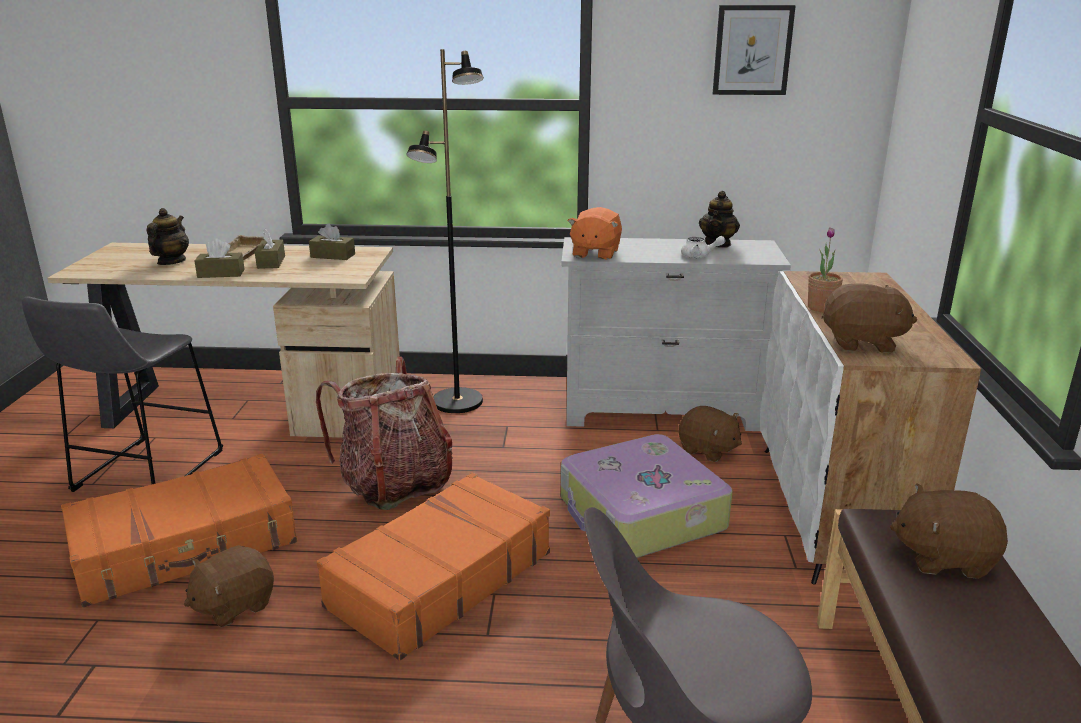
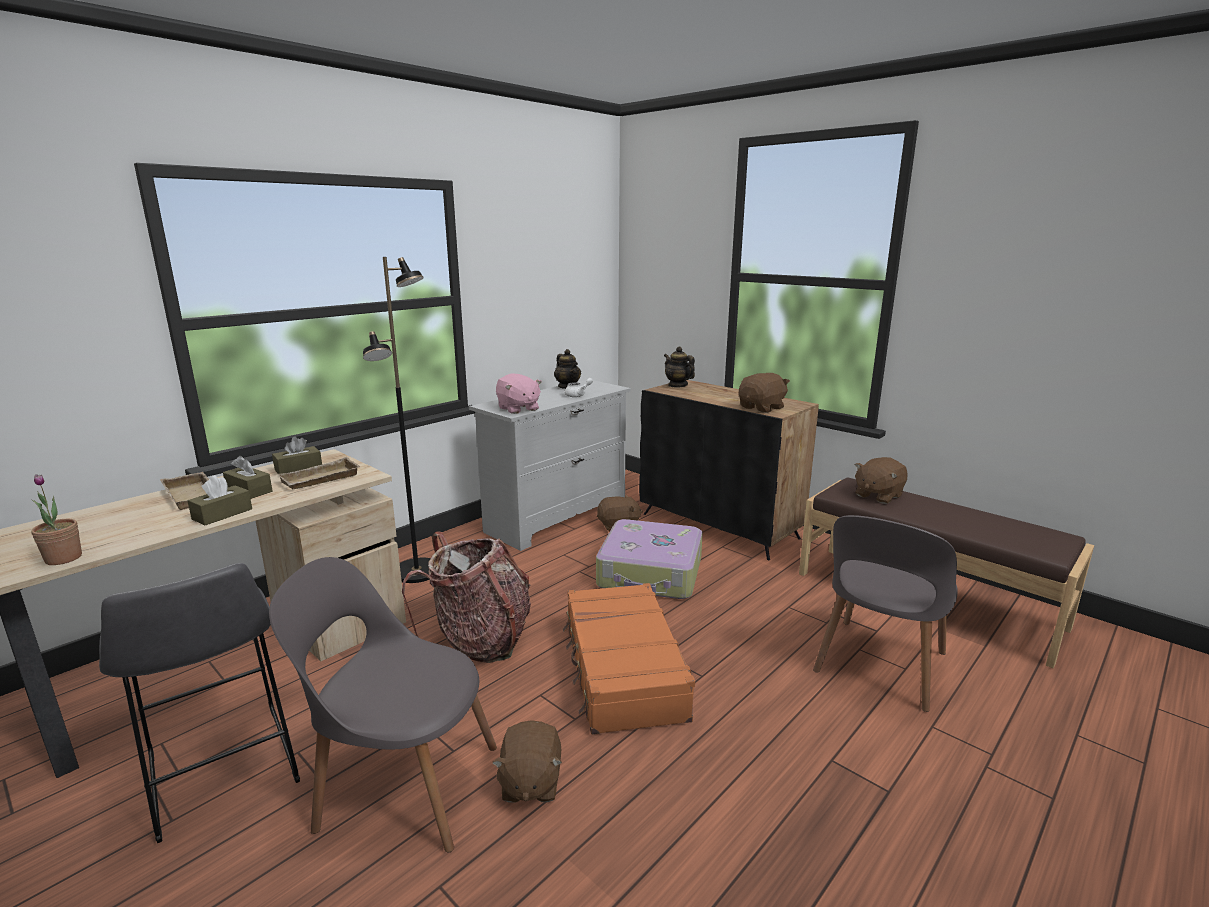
camera: 50 degrees left, 5 degrees down
(171, 262) = (120, 526): teapot -> teapot (677, 385)
(186, 547) = (402, 784): orange suitcase -> grey chair
(321, 269) = (320, 480): none -> beige tray
(595, 253) = (518, 409): orange plush toy -> pink plush toy
(752, 50) = (551, 252): picture -> none
(821, 308) = (707, 400): potted plant -> potted plant (63, 558)
(834, 511) = (720, 526): white cabinet -> black cabinet

